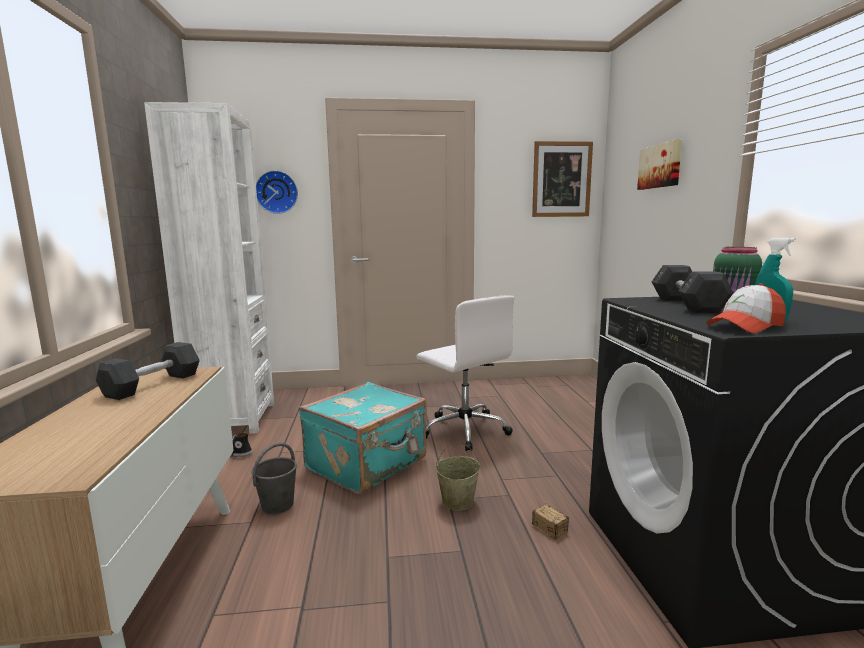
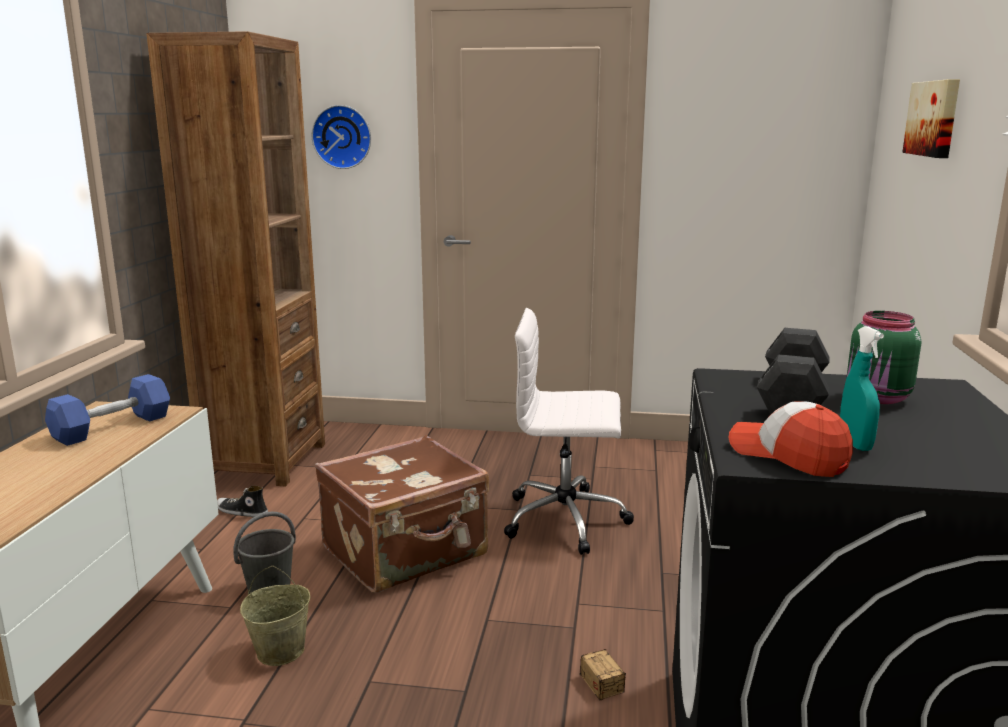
camera: 15 degrees right, 5 degrees up
(153, 385) = (112, 427): grey dumbbell -> blue dumbbell
(233, 419) = (264, 461): white bookcase -> brown bookcase
(368, 464) = (406, 552): turquoise suitcase -> brown suitcase
(458, 501) = (498, 624): beige bucket -> beige bucket (281, 651)
(464, 430) = (567, 520): white office chair -> white office chair turned 120 degrees clockwise
(561, 179) = (798, 119): picture -> none
(745, 326) = (788, 456): cap -> cap turned 60 degrees clockwise

